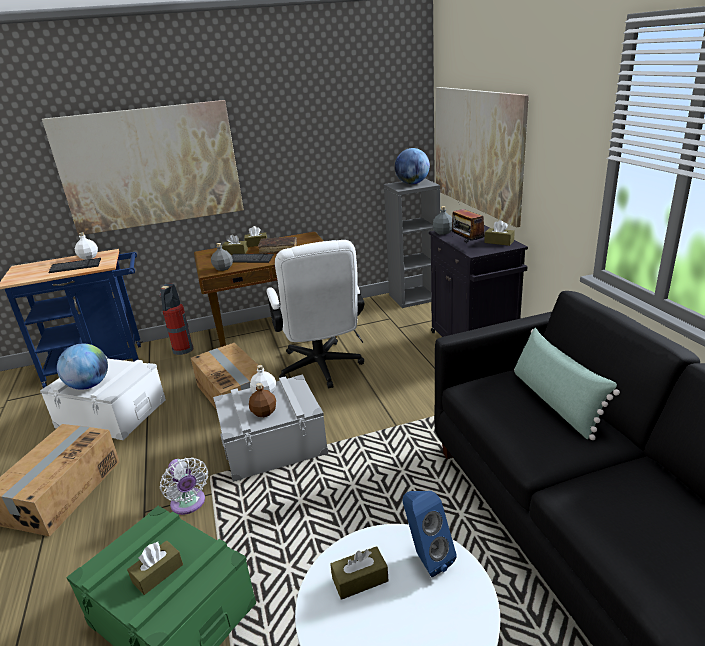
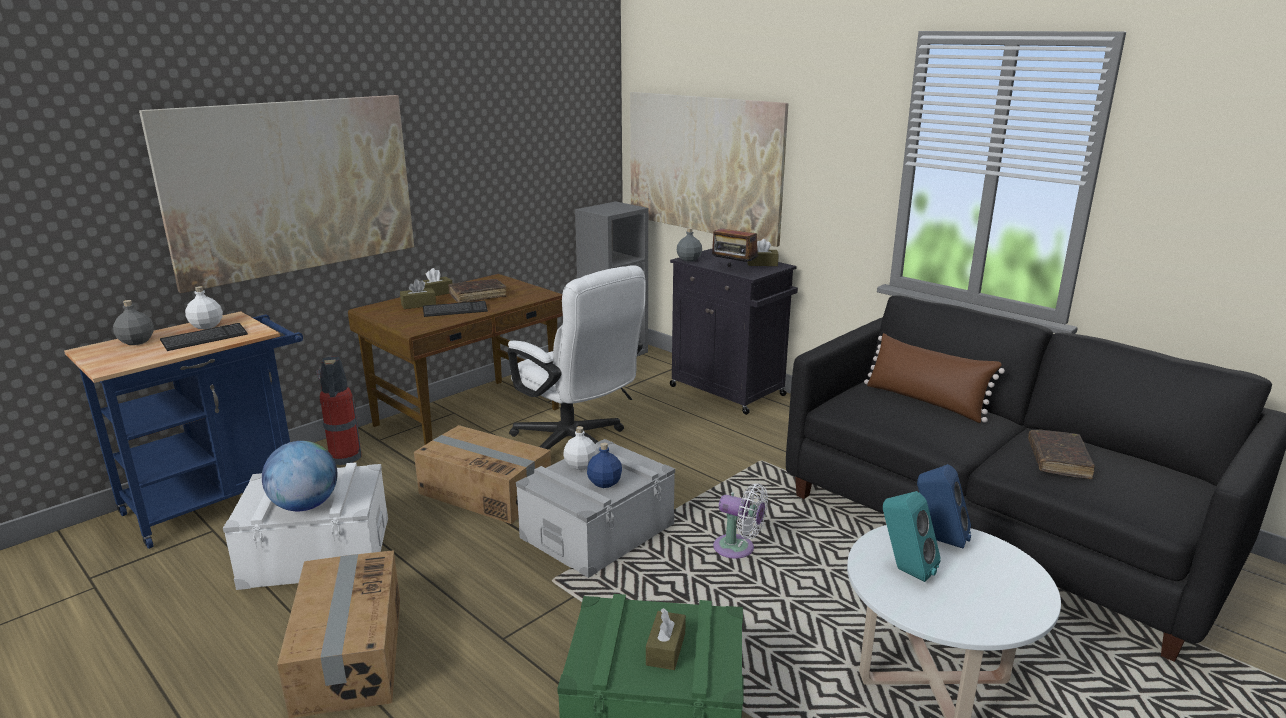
camera: 30 degrees left, 5 degrees down
(189, 504) = (555, 614): white fan -> white fan (738, 549)
(223, 268) = (430, 323): grey bottle -> grey bottle (137, 341)
(264, 412) = (605, 483): brown bottle -> blue bottle
(360, 579) = (904, 570): brown tissue box -> turquoise speaker
(412, 183) = (612, 207): globe -> none
(555, 402) = (925, 401): green pillow -> brown pillow
(628, 508) = (1058, 461): none -> brown book

